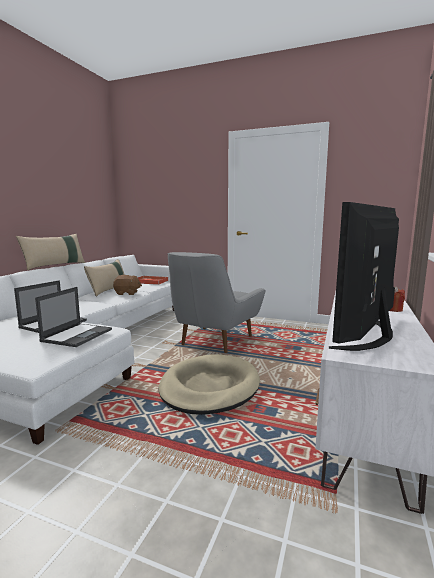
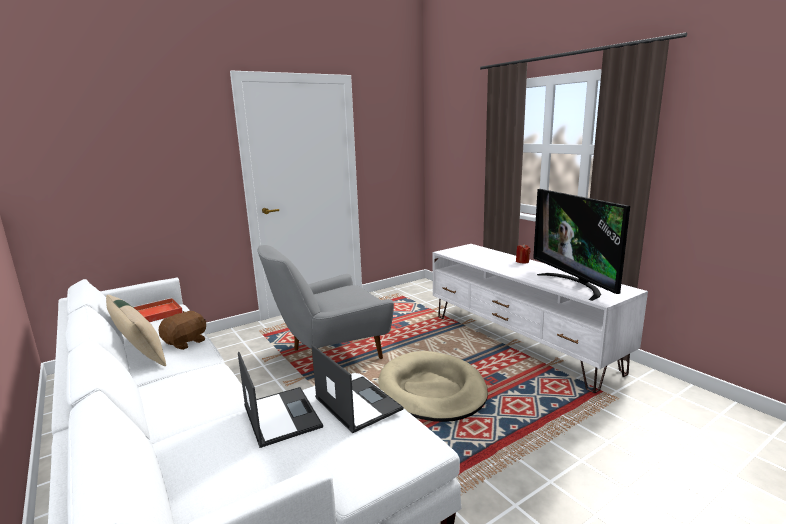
camera: 55 degrees left, 5 degrees up
(55, 266) = (76, 344): beige pillow -> none
(213, 342) = (330, 355): grey armchair -> grey armchair turned 90 degrees clockwise

